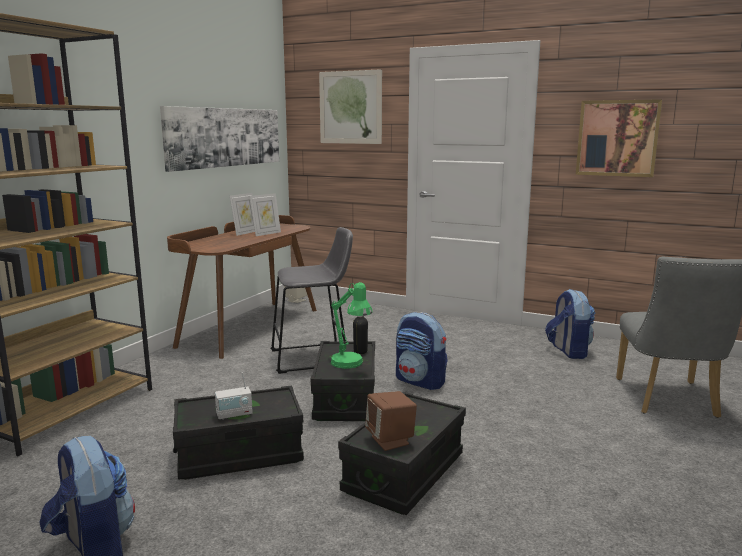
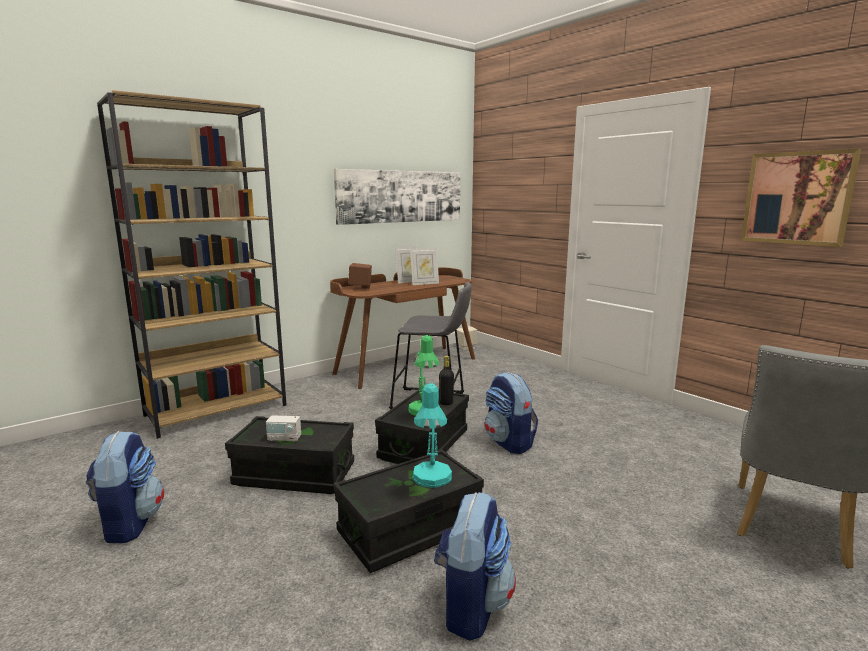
camera: 25 degrees right, 0 degrees up
(350, 107) = (523, 169): picture -> none
(390, 440) = (380, 494): brown speaker -> brown speaker (360, 288)
(423, 420) = (431, 481): none -> turquoise table lamp
(568, 351) = (704, 442): backpack -> backpack (471, 606)

